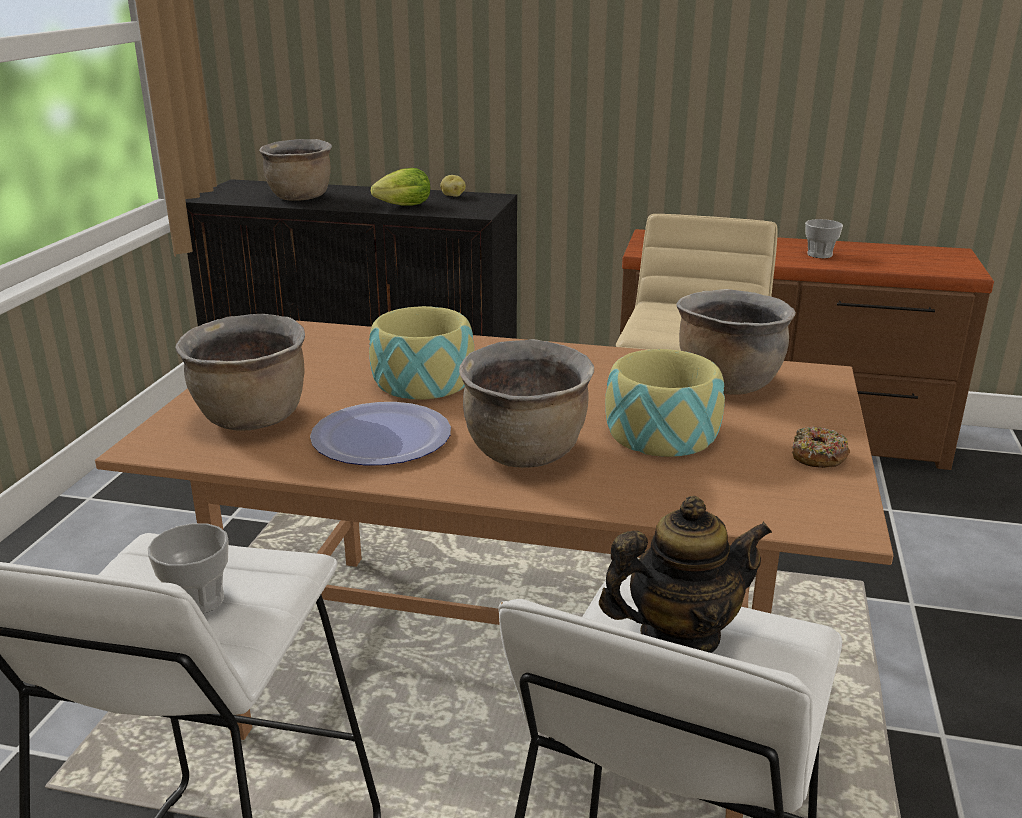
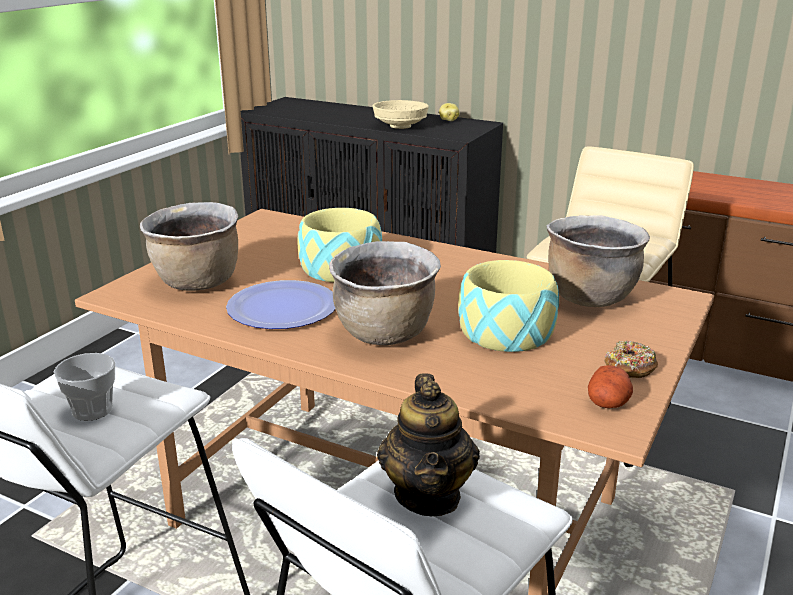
camera: 15 degrees right, 0 degrees up
(300, 198) = (327, 115): brown cooking pot -> none
(401, 206) = (401, 126): lettuce -> beige bowl
(679, 635) = (428, 495): teapot -> teapot turned 90 degrees clockwise
(819, 254) = (756, 194): cup -> none
(820, 498) = (608, 402): none -> potato

